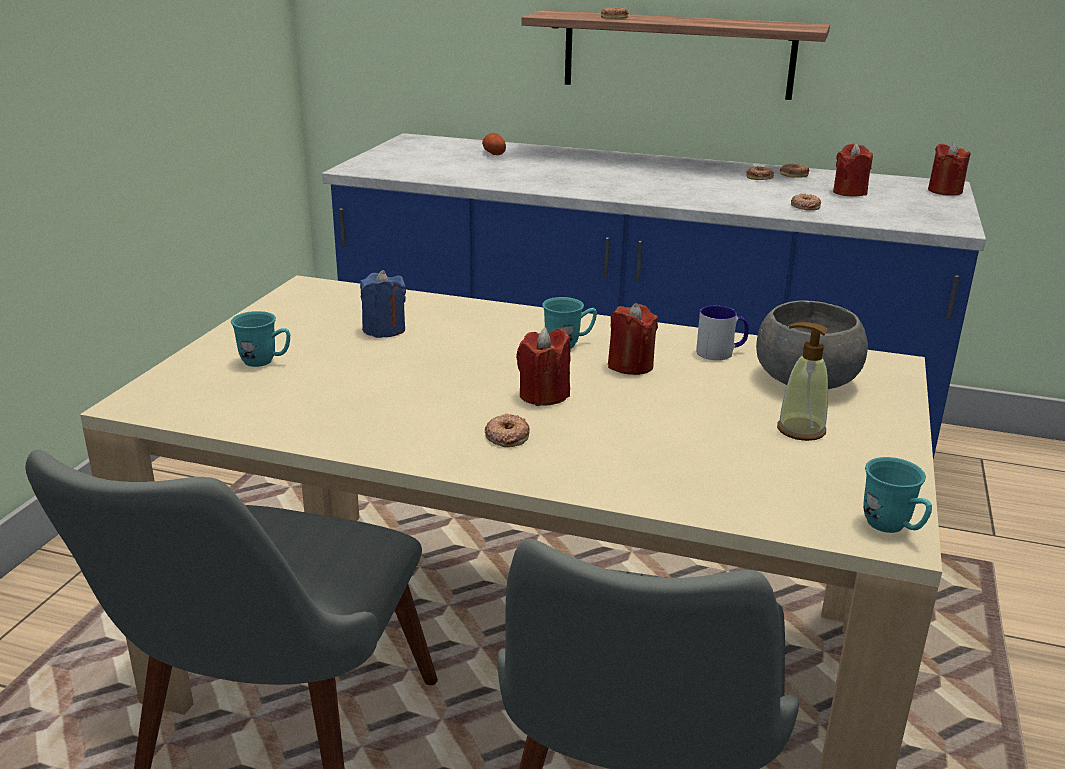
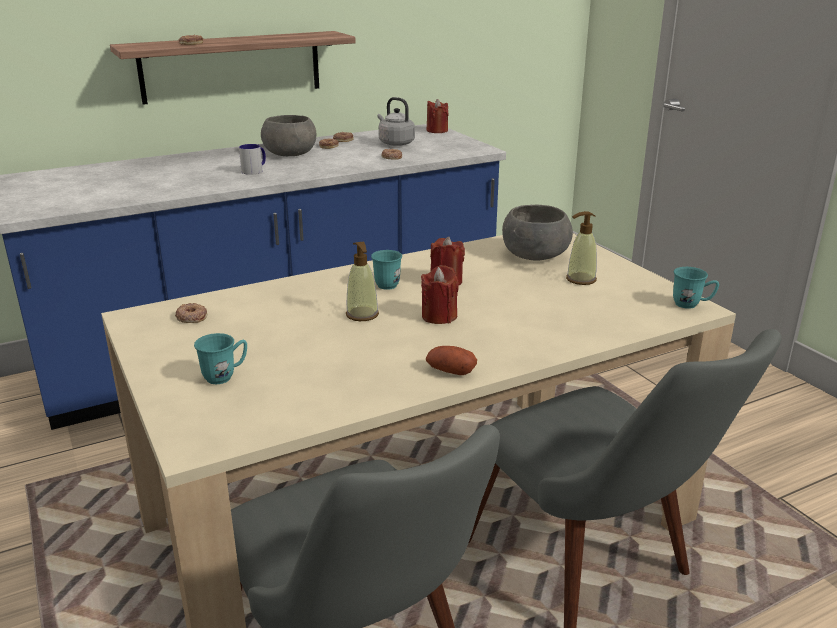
camera: 45 degrees left, 0 degrees up
(384, 330) = (260, 321): blue candle -> none
(476, 361) = (362, 315): none -> soap dispenser
(493, 153) = (113, 173): potato -> potato (450, 371)
(507, 436) = (469, 345): donut -> donut (191, 317)
(698, 175) = (290, 153): none -> grey bowl
(721, 352) = (472, 257): mug -> mug (255, 170)
(849, 192) = (395, 143): red candle -> grey kettle

